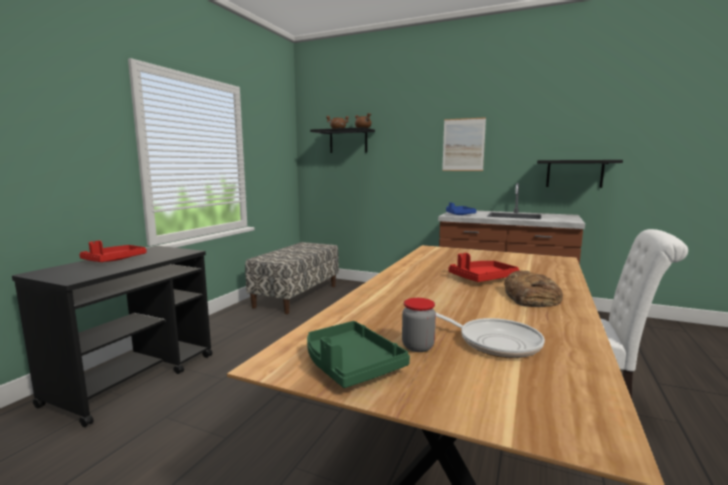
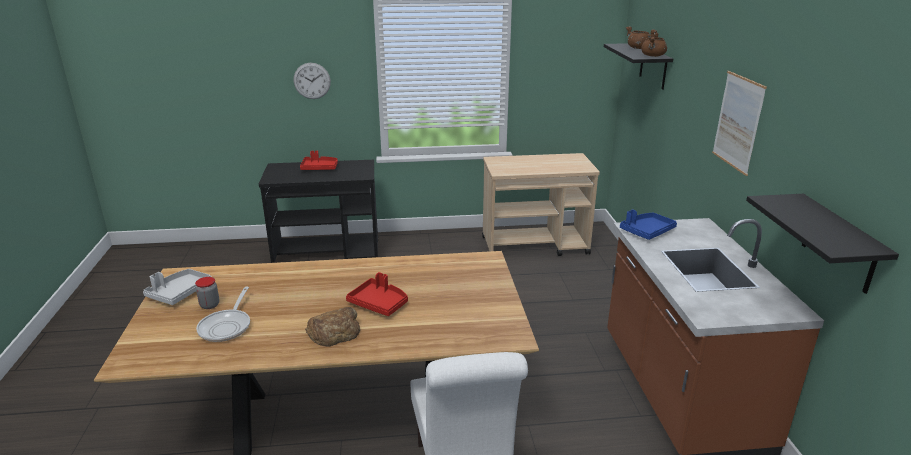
camera: 60 degrees right, 15 degrees up
(59, 153) = (312, 81): none -> wall clock
(296, 296) = (535, 245): bench -> beige cart
(350, 365) = (179, 293): green tray -> grey tray

